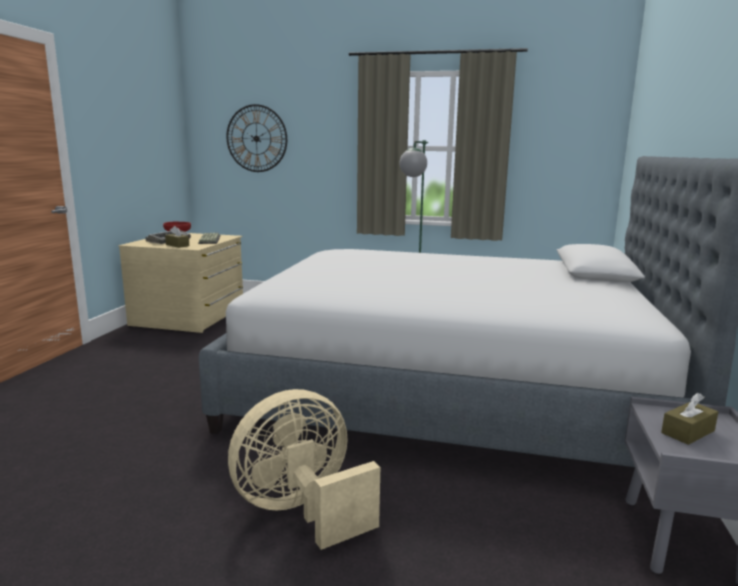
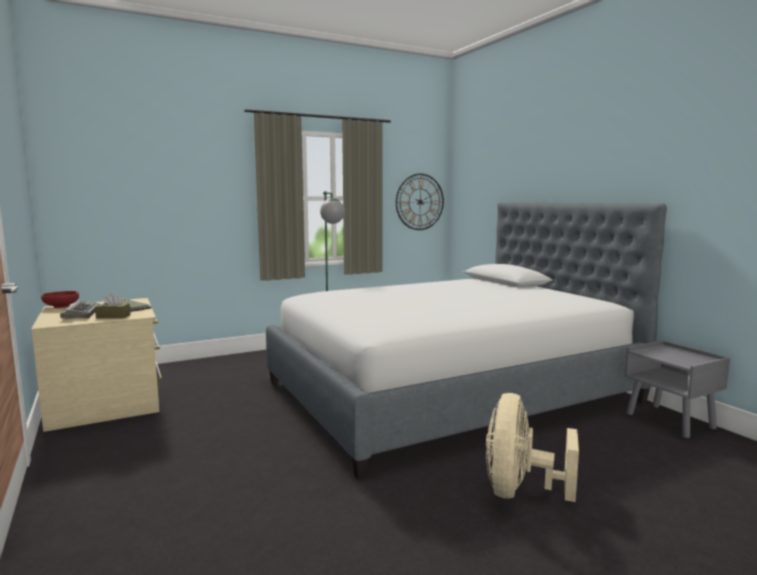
camera: 40 degrees left, 5 degrees down
(256, 138) = (135, 190): wall clock -> wall clock (420, 202)
(687, 432) = (672, 356): brown tissue box -> none

